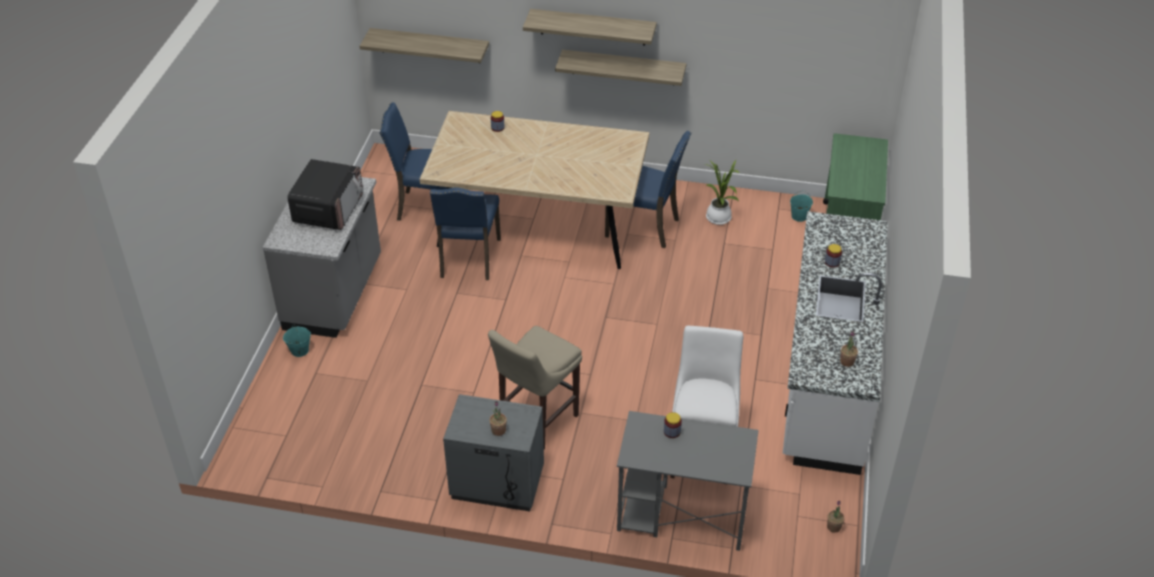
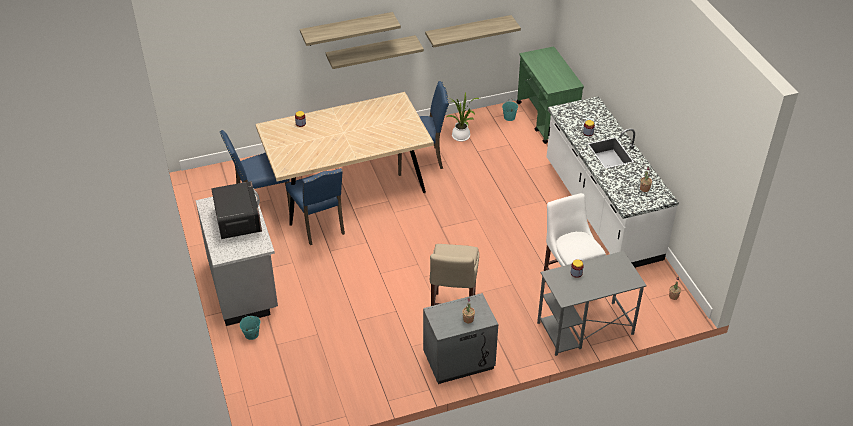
camera: 30 degrees left, 0 degrees up
(430, 45) = (223, 80): shelf -> shelf (468, 31)

